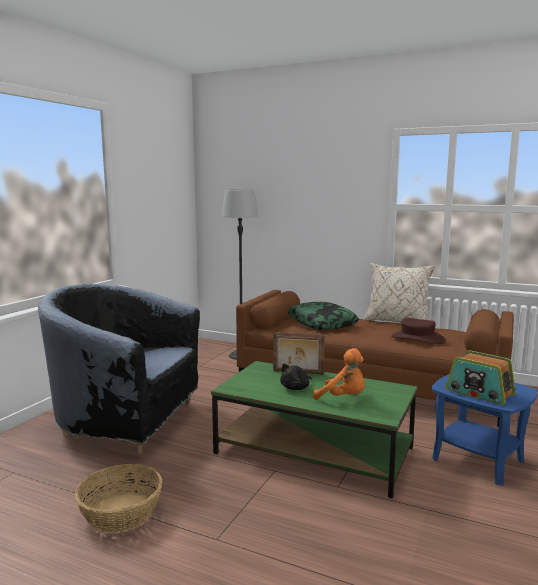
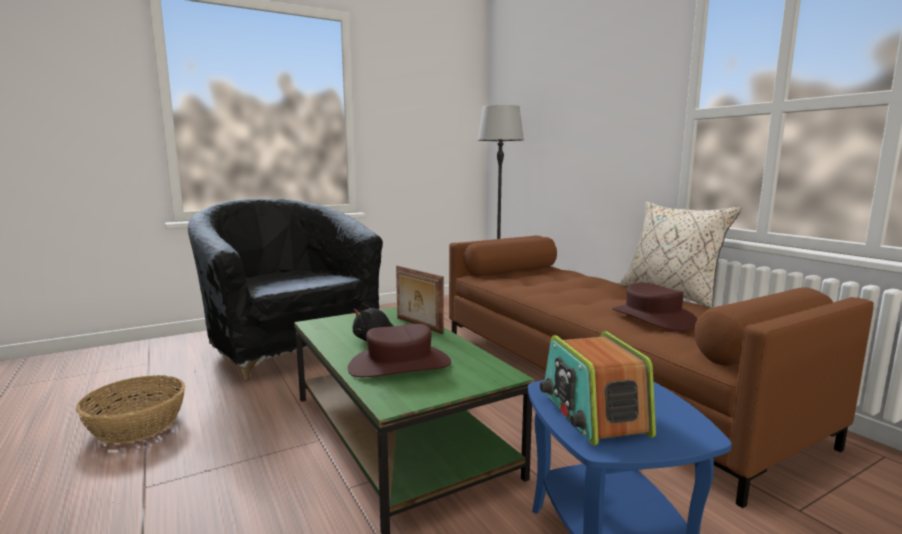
camera: 35 degrees right, 0 degrees up
(322, 323) = (556, 280): pillow -> none
(343, 398) = (399, 365): orange plush toy -> brown hat

